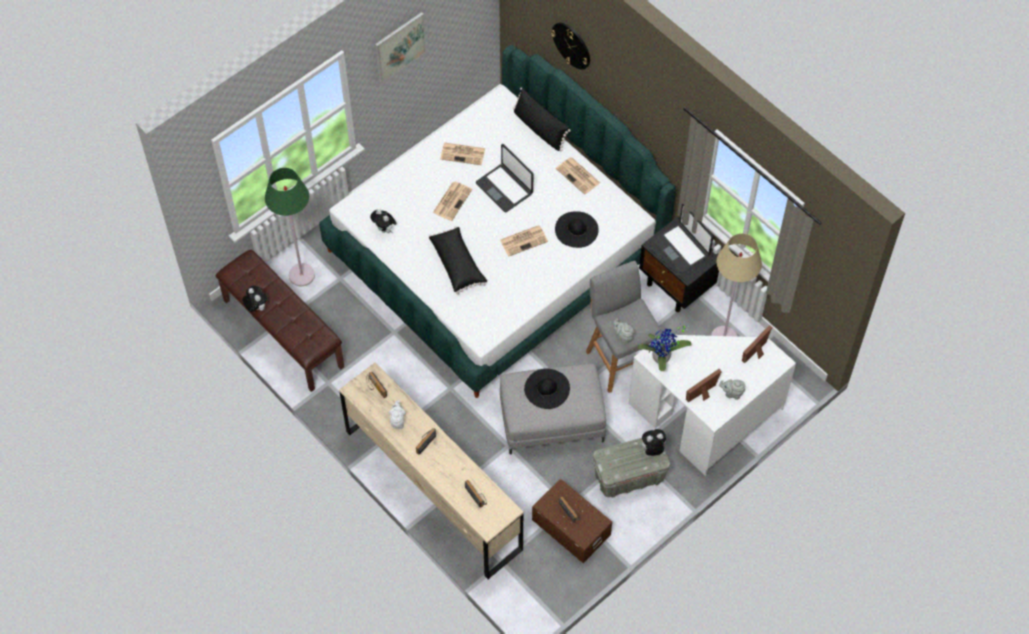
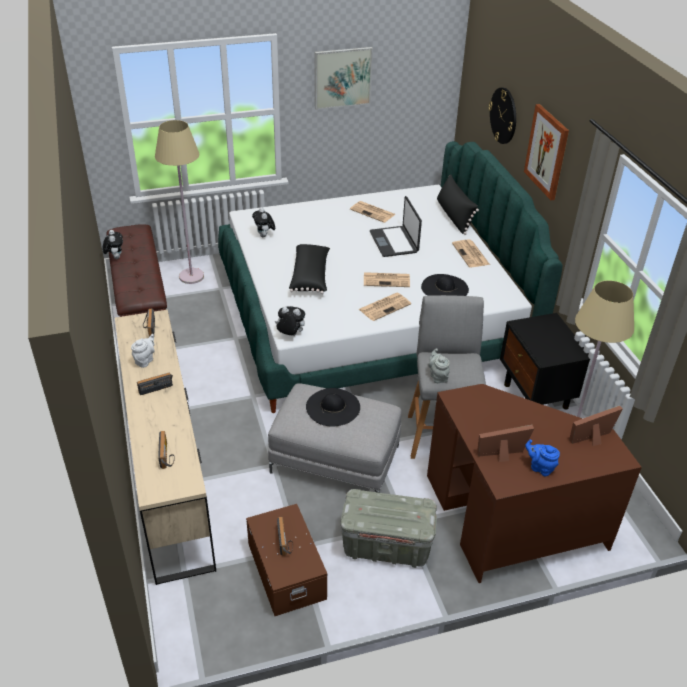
camera: 25 degrees right, 20 degrees down
(302, 275) = (191, 276): green floor lamp -> beige floor lamp
(452, 200) = (340, 236): newspaper -> newspaper (385, 306)
(634, 95) = (547, 152): none -> picture
(652, 450) = (419, 514): plush toy -> plush toy (290, 335)
(662, 359) = (469, 405): potted plant -> none
(681, 248) = (549, 336): laptop -> none
(706, 416) = (510, 522): white desk -> brown desk
(732, 393) = (540, 467): grey teapot -> blue teapot

